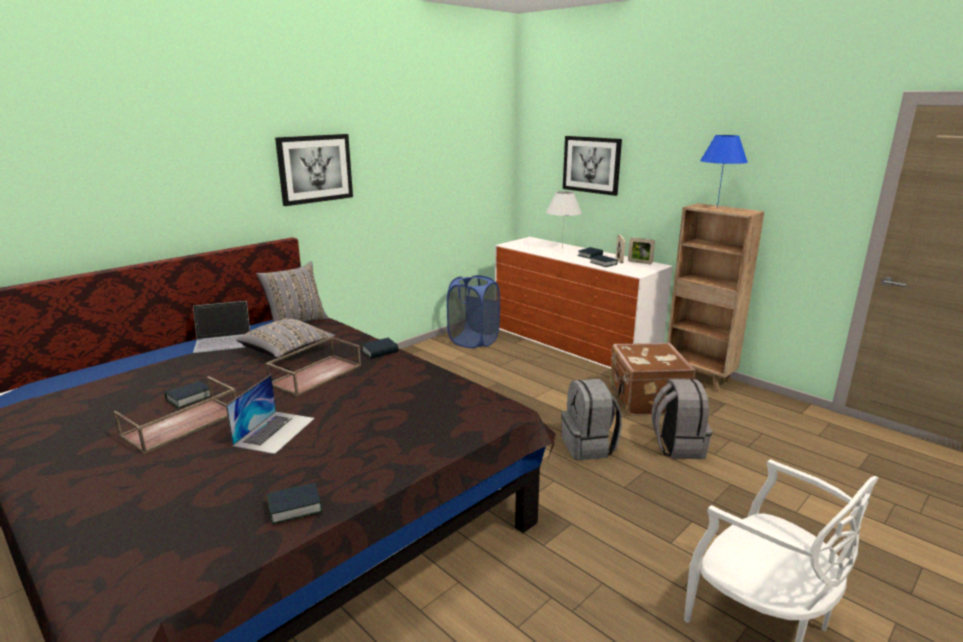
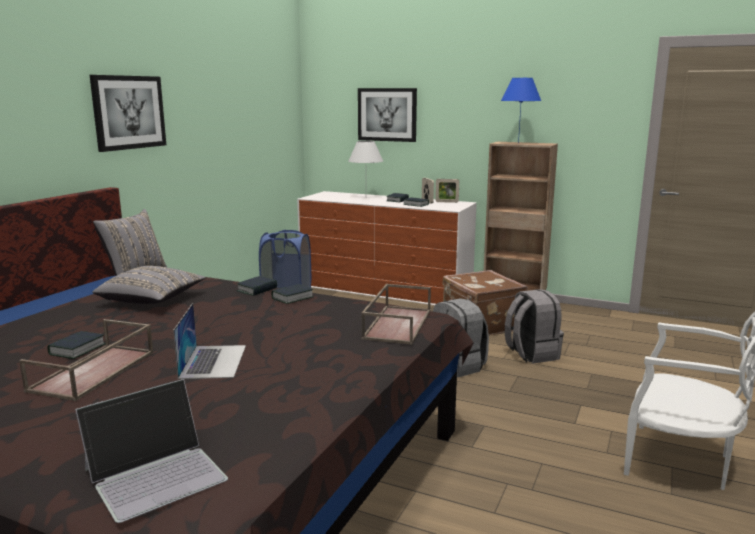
camera: 20 degrees left, 5 degrees down
(223, 340) = (62, 300): laptop -> laptop (156, 473)
(294, 507) = (302, 412): book -> book (292, 298)
(316, 374) = (207, 314): brown tray -> brown tray (397, 324)

